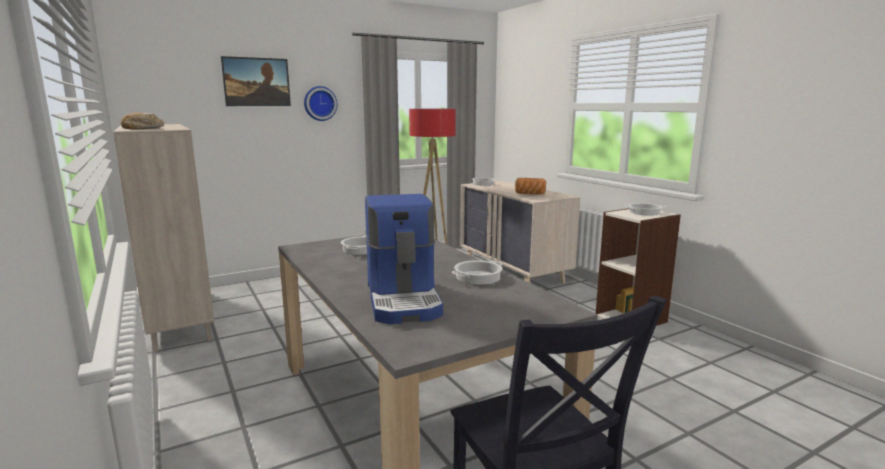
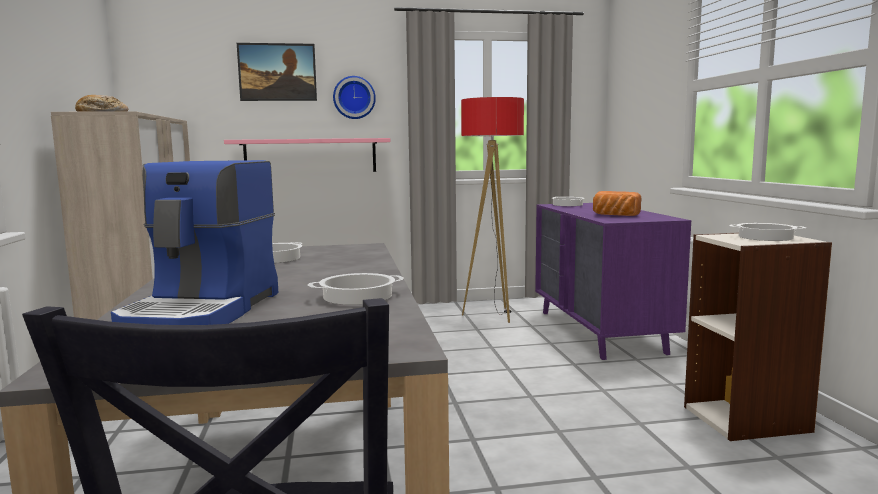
camera: 20 degrees right, 5 degrees down
(286, 151) = (310, 156): none -> pink shelf
(513, 271) = (600, 332): beige dresser -> purple dresser

